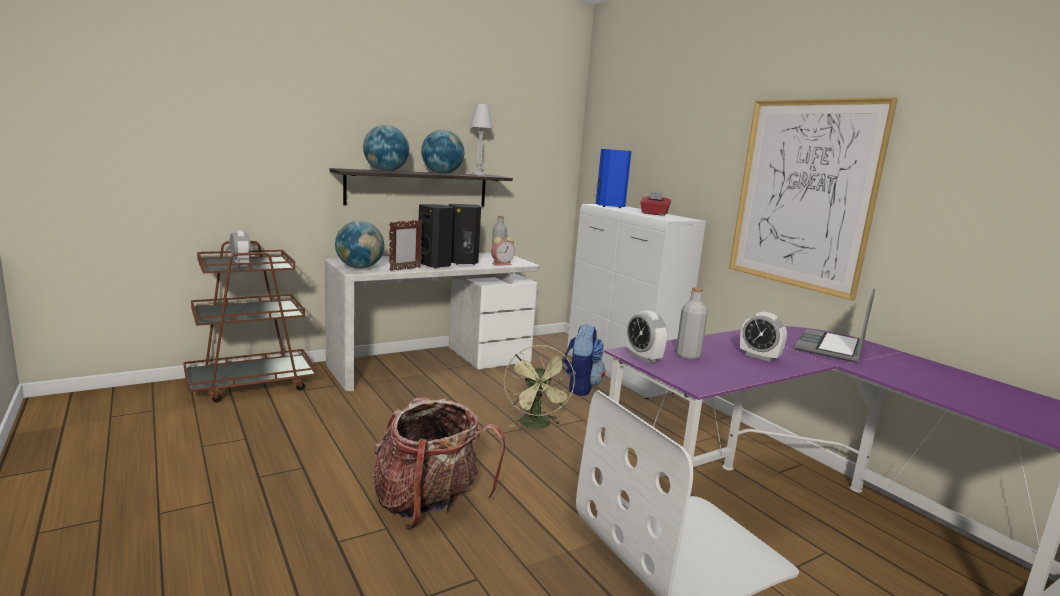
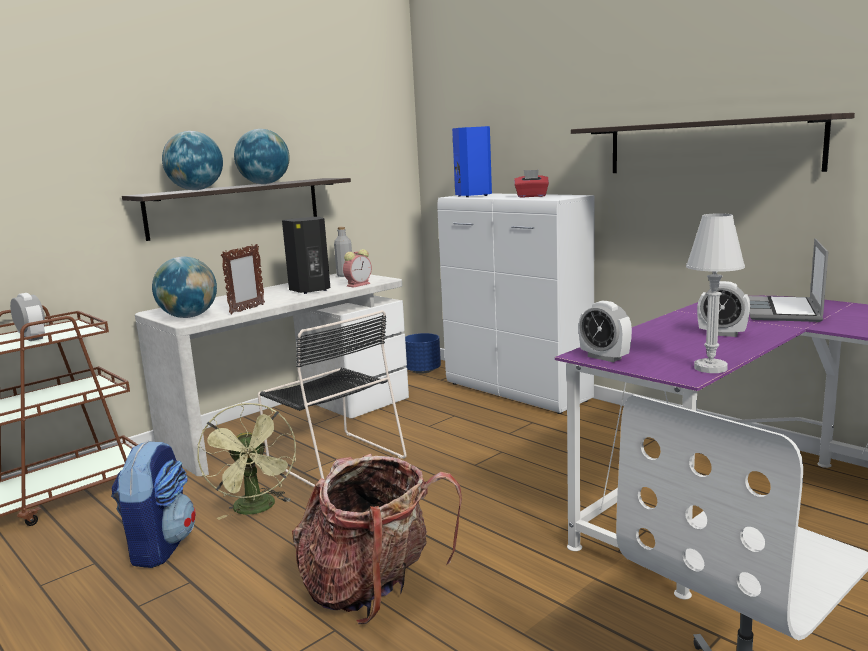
camera: 10 degrees left, 0 degrees up
(435, 265) = (280, 298): black speaker -> none
(450, 398) = (333, 459): none -> black chair
(479, 174) = (307, 180): white table lamp -> white table lamp (710, 368)
(537, 425) = (453, 469): green fan -> green fan (257, 509)
(553, 342) = (423, 371): none -> blue planter
(580, 387) = (479, 415): backpack -> backpack (160, 547)
(688, 356) = (649, 346): grey bottle -> none
(803, 194) = (709, 147): picture -> shelf

